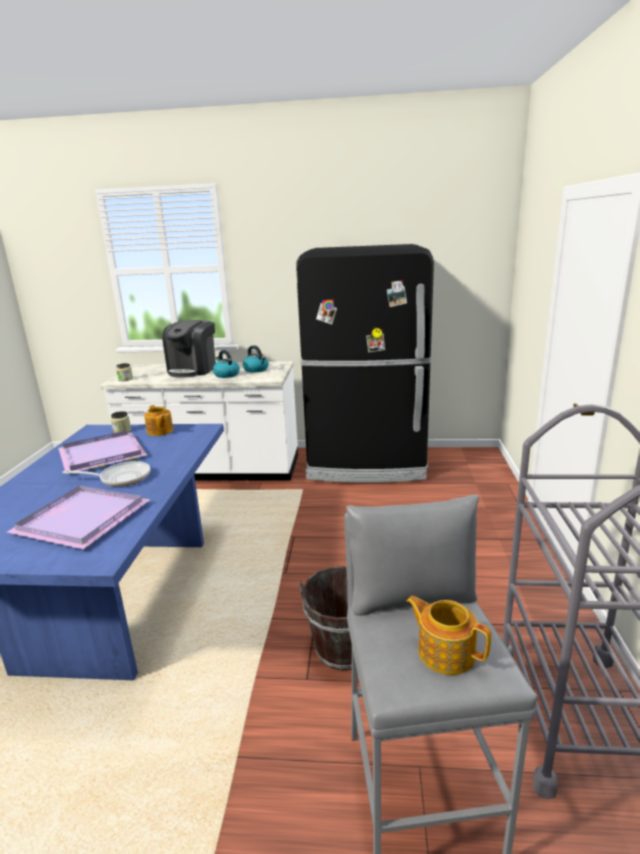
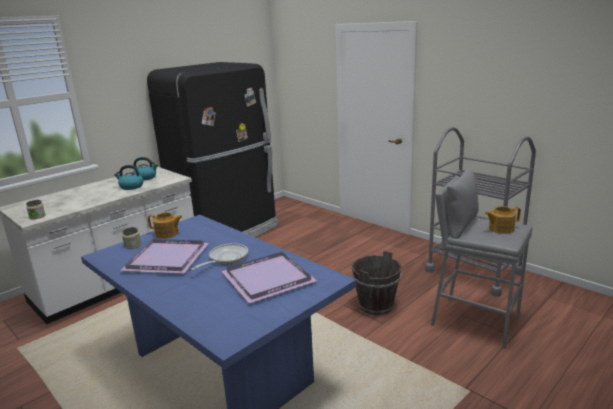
camera: 50 degrees left, 0 degrees up
(193, 370) = (86, 193): coffee machine -> none

